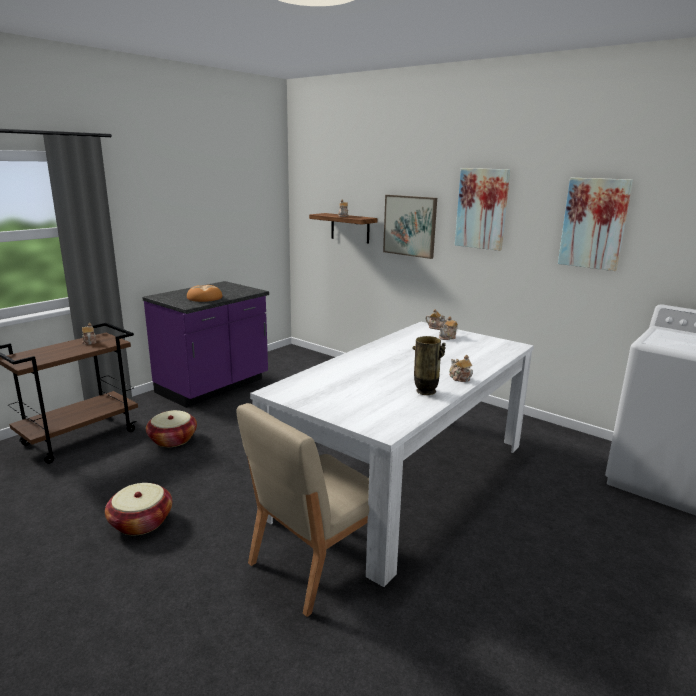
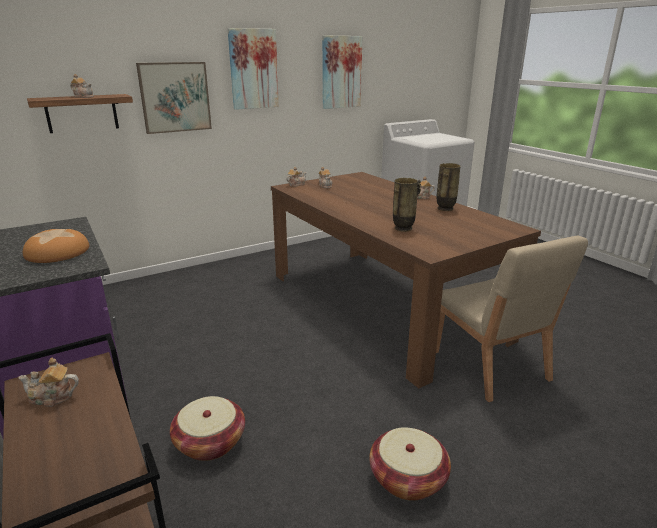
camera: 70 degrees left, 5 degrees up
(337, 377) = (403, 229): none -> vase
(403, 477) = (382, 305): white dining table -> brown dining table

